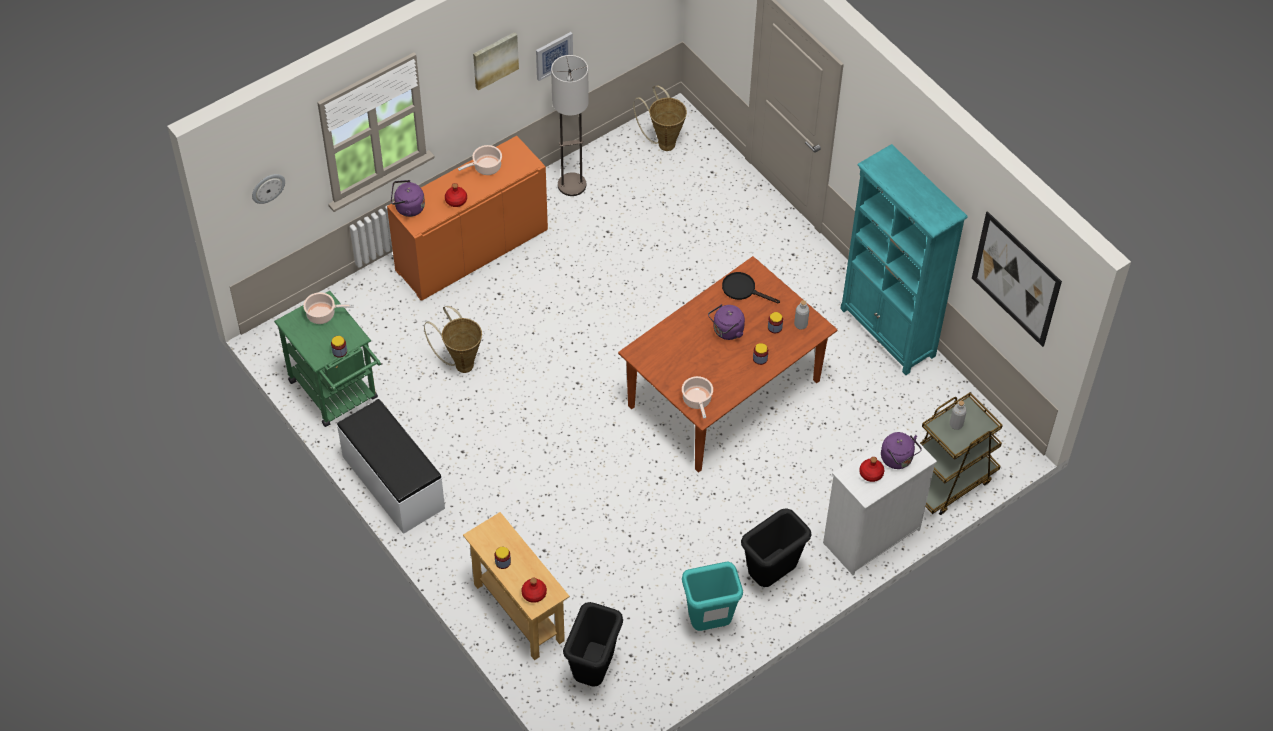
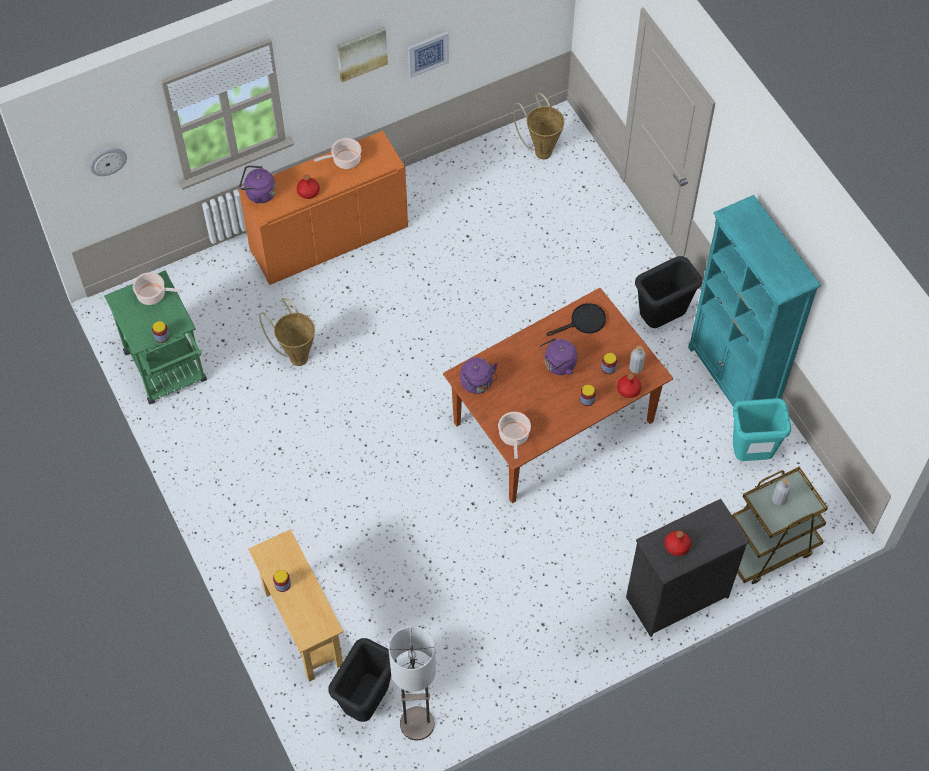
camera: 10 degrees right, 5 degrees up
(392, 483) = (204, 472): white bench -> none
(533, 593) = (307, 623): red bottle -> red bottle (628, 389)
(572, 185) = (441, 183): floor lamp -> floor lamp (417, 723)
(708, 623) = (493, 667): turquoise trash can -> turquoise trash can (750, 455)
(743, 289) = (583, 322): black frying pan -> black frying pan turned 120 degrees clockwise
(772, 575) = (567, 624): black trash can -> black trash can (662, 319)
(870, 536) = (676, 597): white dresser -> black dresser
(898, 459) = (708, 534): purple kettle -> purple kettle (478, 384)
(1016, 279) = (863, 359): picture -> none

